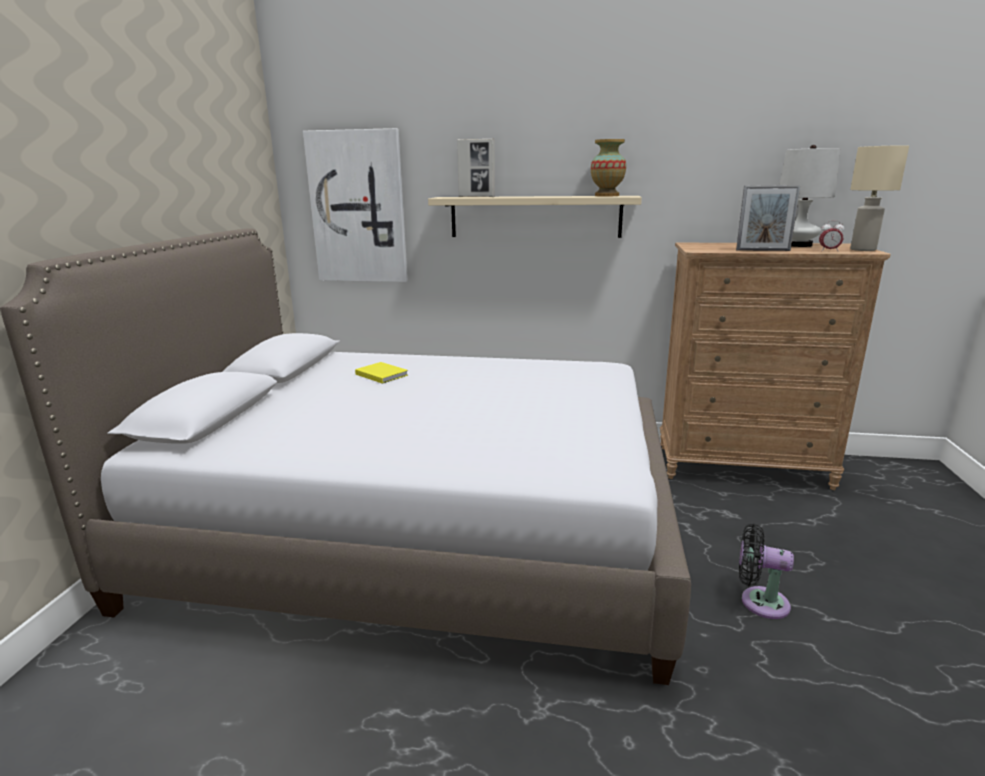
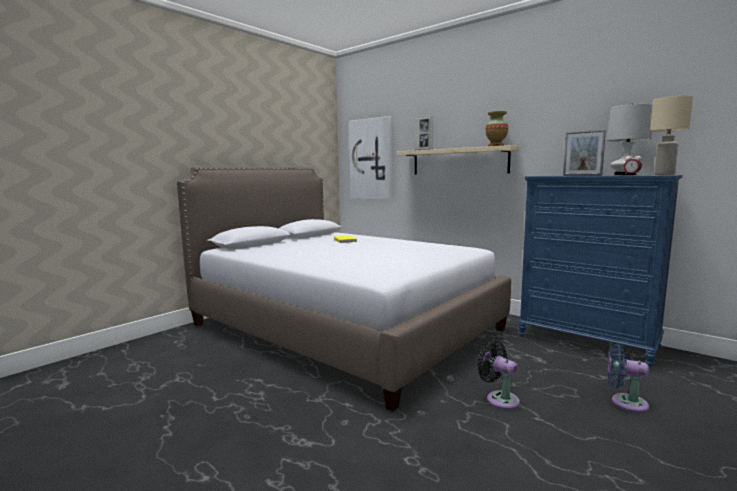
camera: 30 degrees right, 10 degrees down
(742, 466) = (587, 341): brown dresser -> blue dresser
(870, 555) = (625, 402): none -> blue fan

